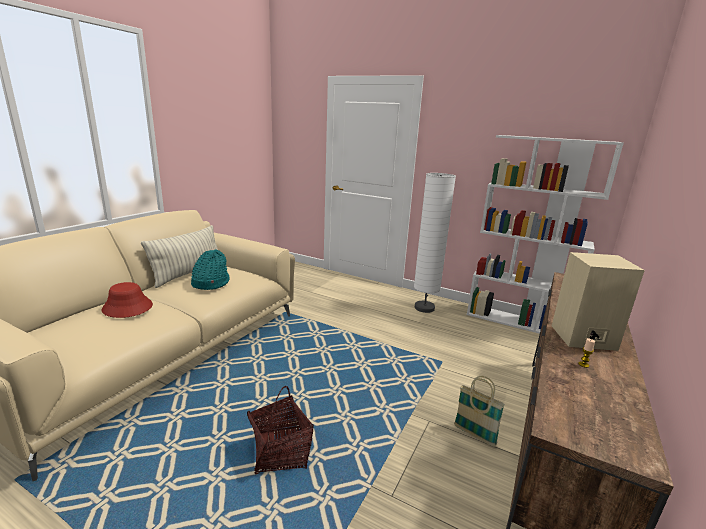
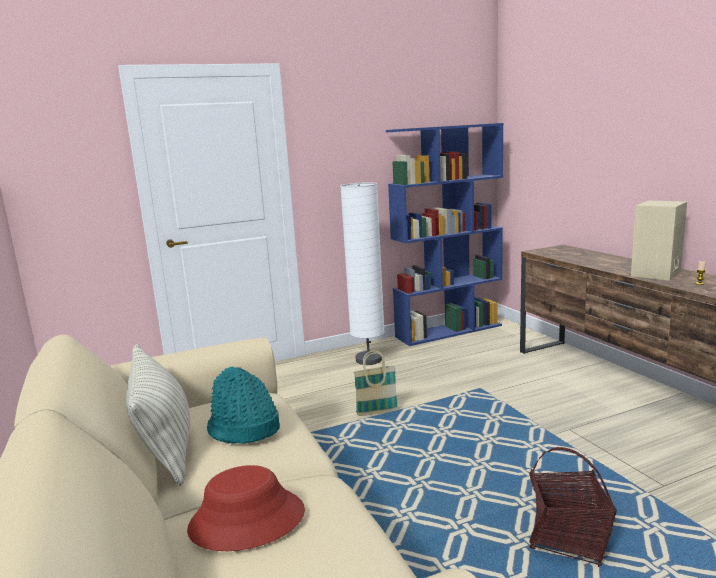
camera: 50 degrees left, 5 degrees down
(474, 435) = (602, 415): basket -> basket (377, 413)
(517, 321) = (449, 331): white bookcase -> blue bookcase

